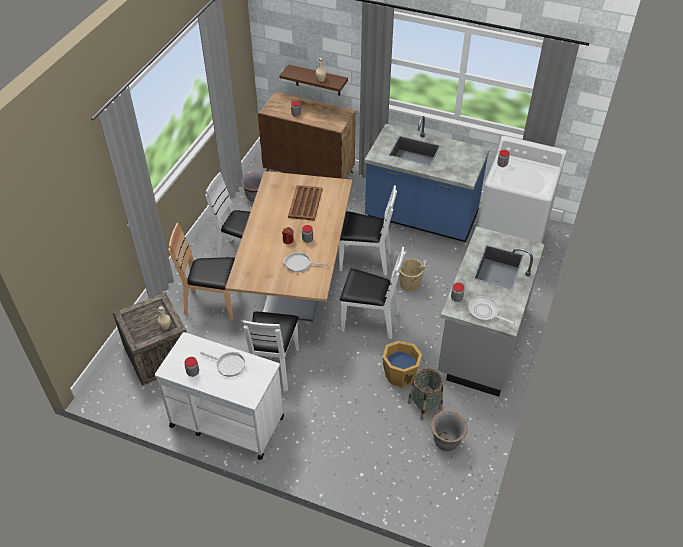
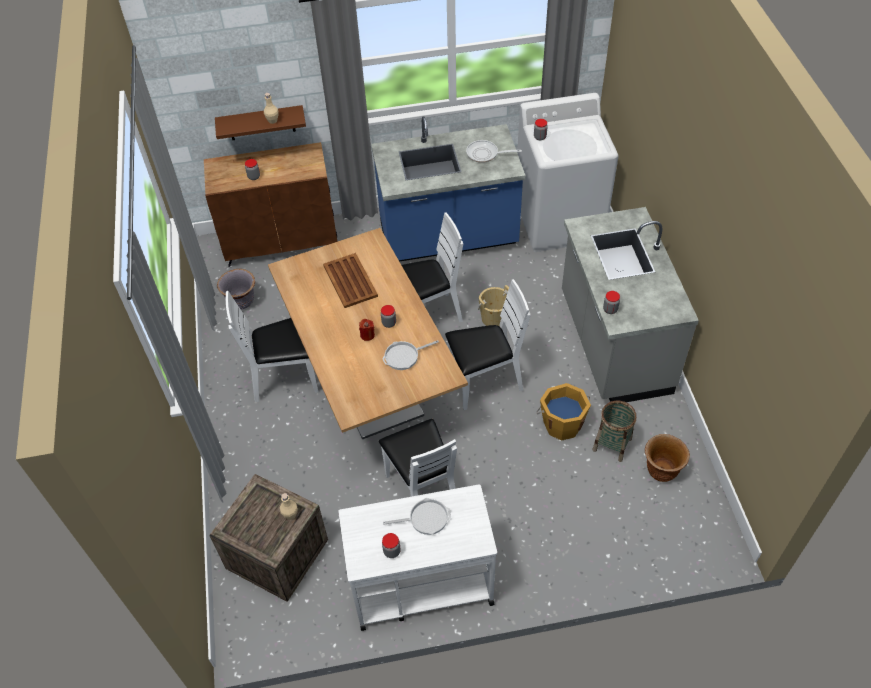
camera: 30 degrees left, 5 degrees up
(213, 303) = (293, 456): brown chair -> none
(446, 441) = (661, 470): grey planter -> brown planter
(485, 312) = (650, 310): frying pan -> frying pan (485, 154)

